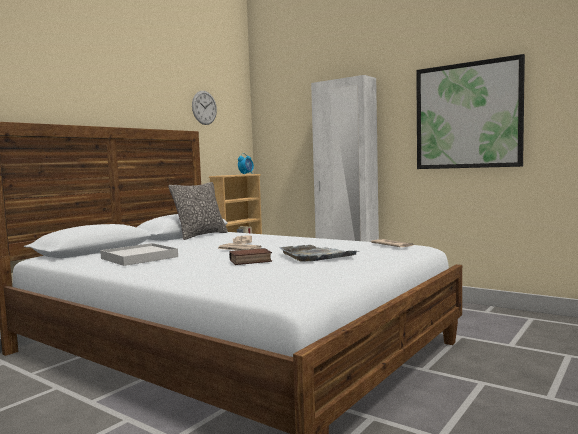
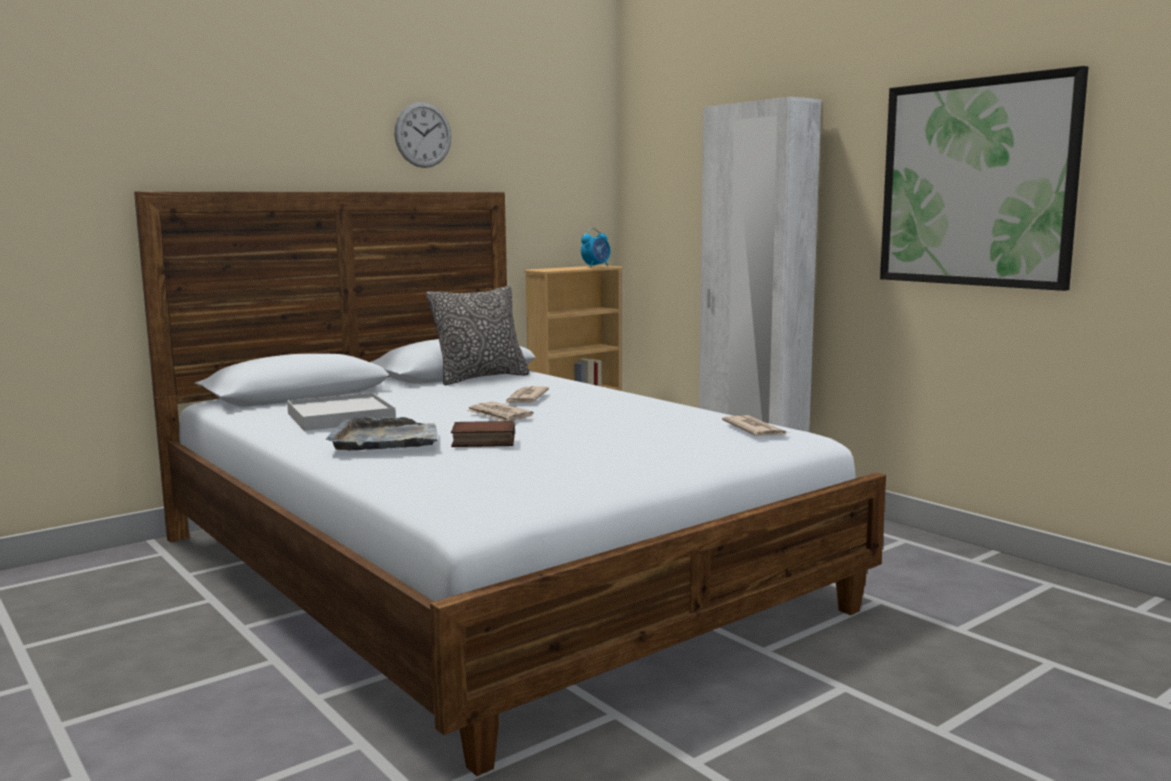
camera: 15 degrees right, 5 degrees up
(204, 107) = (522, 148): wall clock -> wall clock (423, 135)
(316, 256) = (601, 440): grey tray -> grey tray (386, 439)

